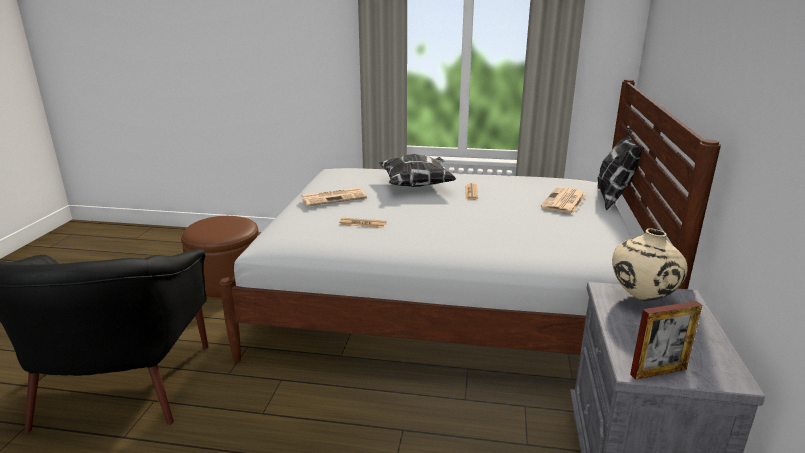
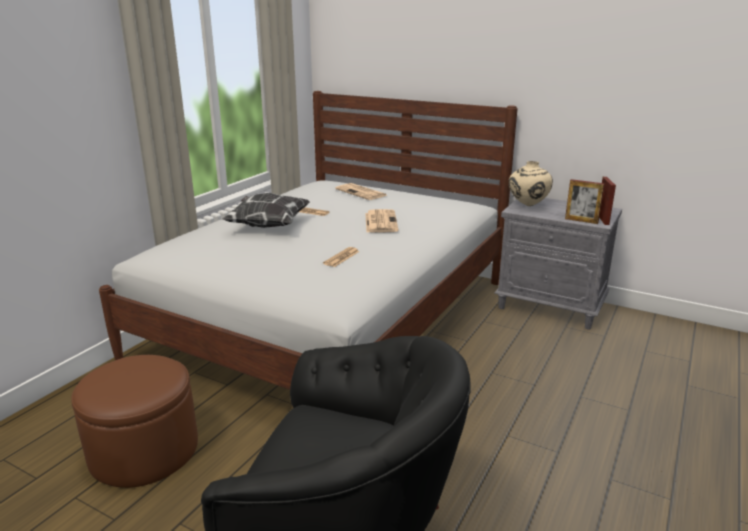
camera: 70 degrees left, 0 degrees up
(334, 197) = (256, 261): newspaper -> newspaper (380, 222)
(613, 199) = (363, 182): pillow -> none
(623, 349) = (581, 220): none -> picture frame

